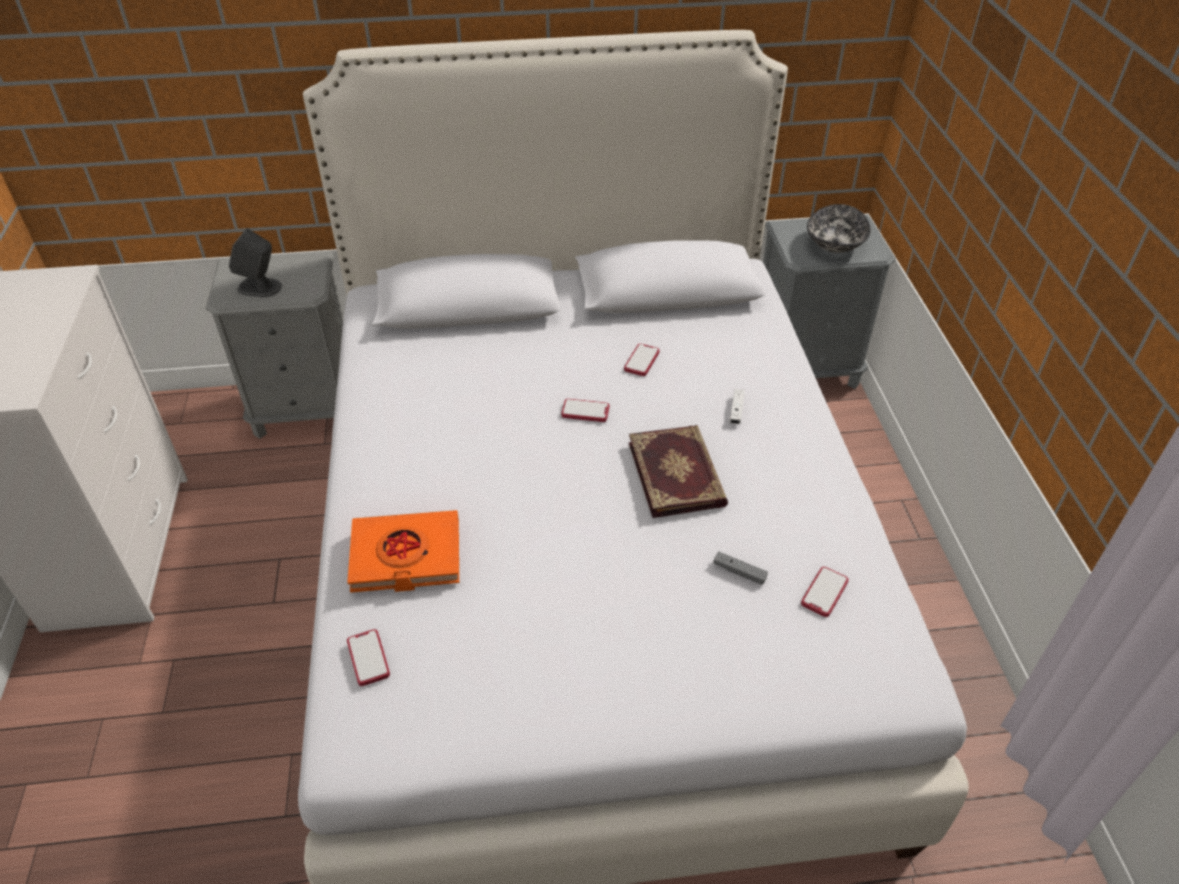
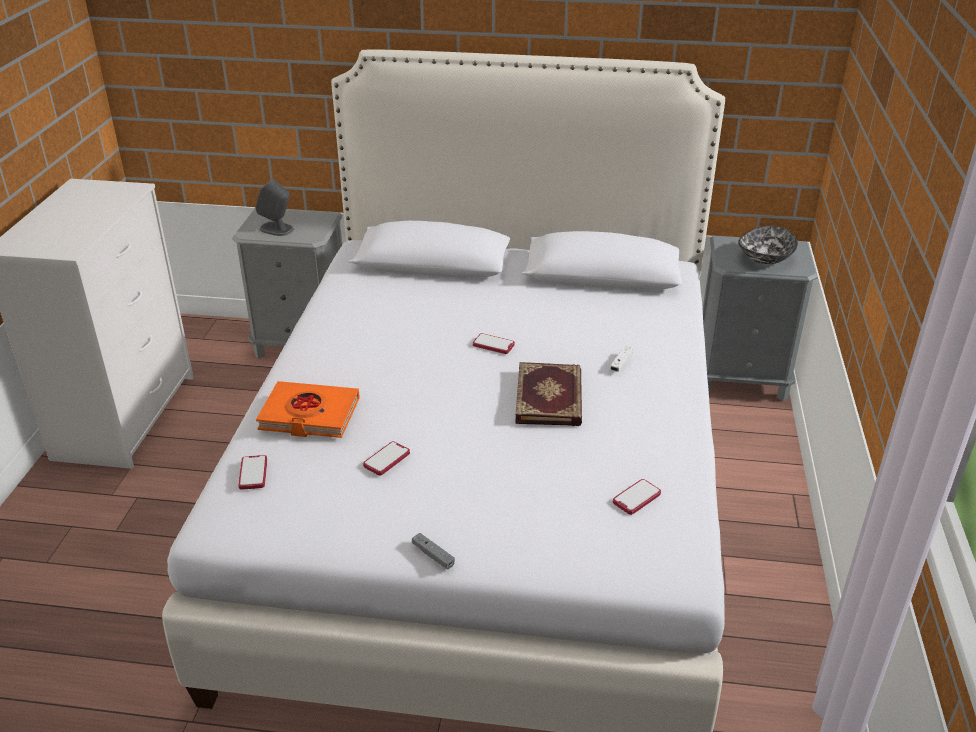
camera: 15 degrees right, 10 degrees down
(641, 361) = (556, 318): phone -> phone (386, 459)
(739, 572) = (570, 472): grey game controller -> grey game controller (433, 555)

